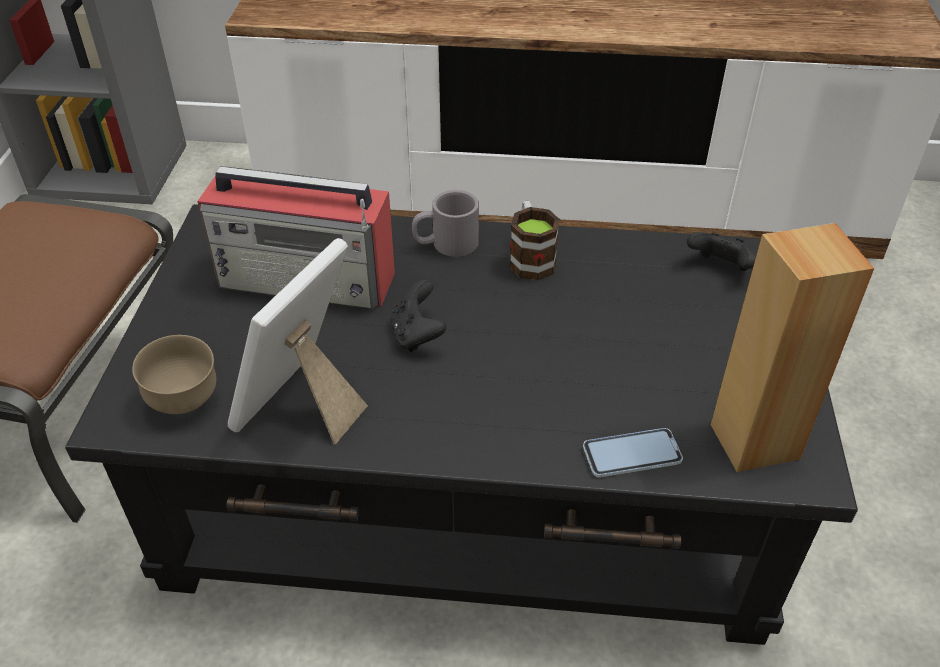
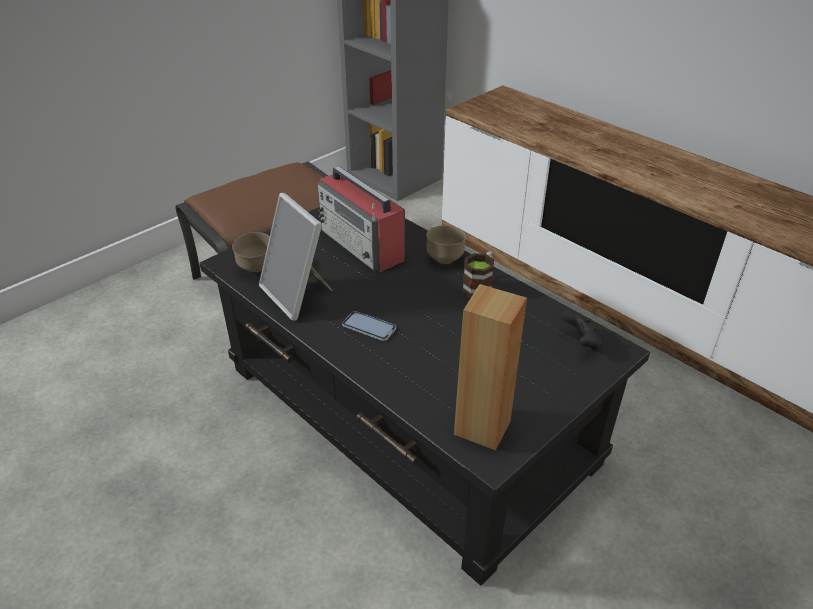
camera: 40 degrees right, 5 degrees down
(304, 406) = (298, 295): picture frame -> picture frame turned 105 degrees counterclockwise
(417, 335) = (380, 292): black game controller -> none
(445, 244) = (445, 259): grey mug -> brown bowl
(632, 454) = (412, 396): phone -> phone (369, 327)

